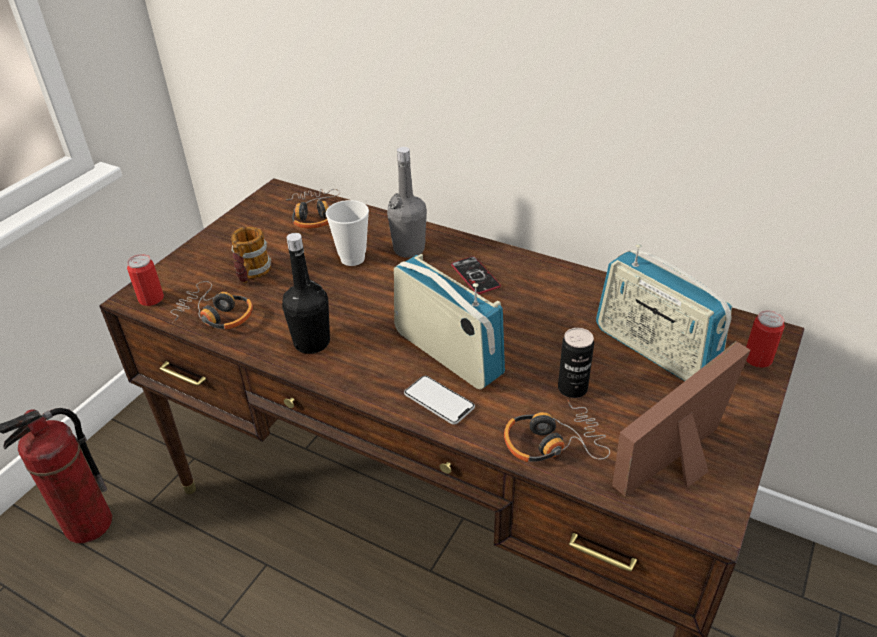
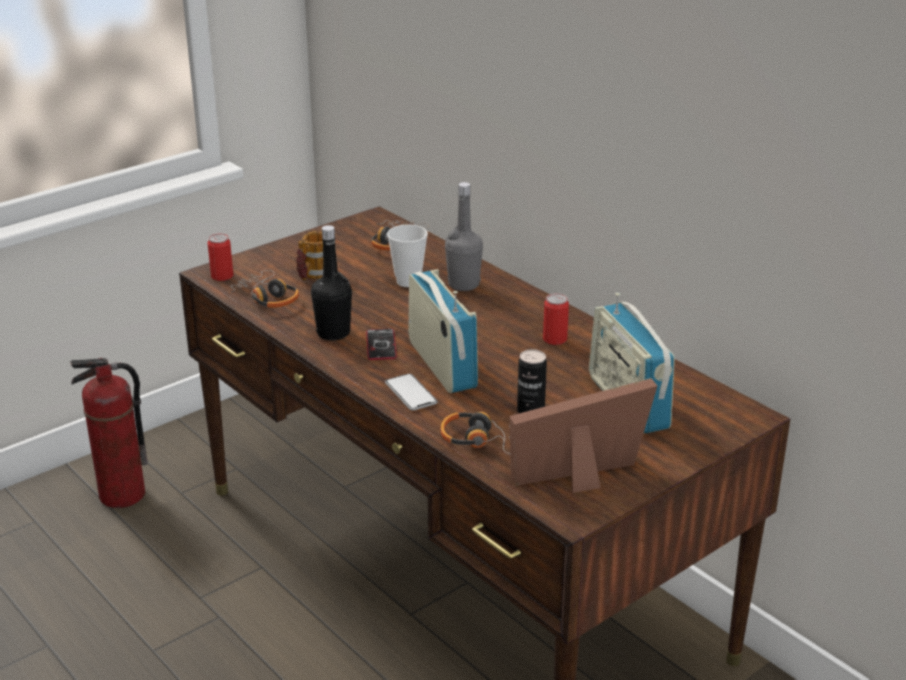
camera: 20 degrees right, 10 degrees down
(475, 276) = (509, 316): phone -> phone (381, 345)
(757, 359) = (720, 429): can -> can (554, 339)

